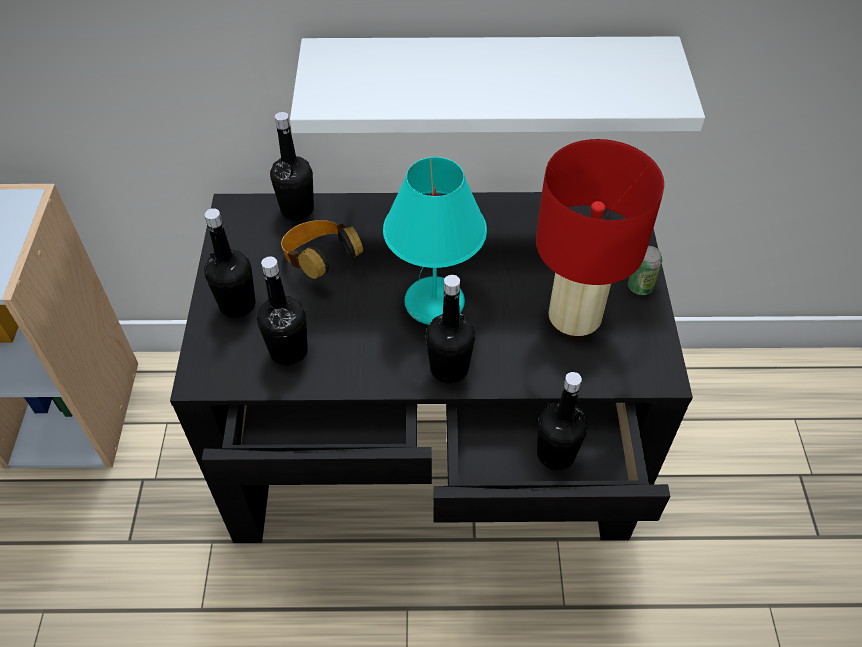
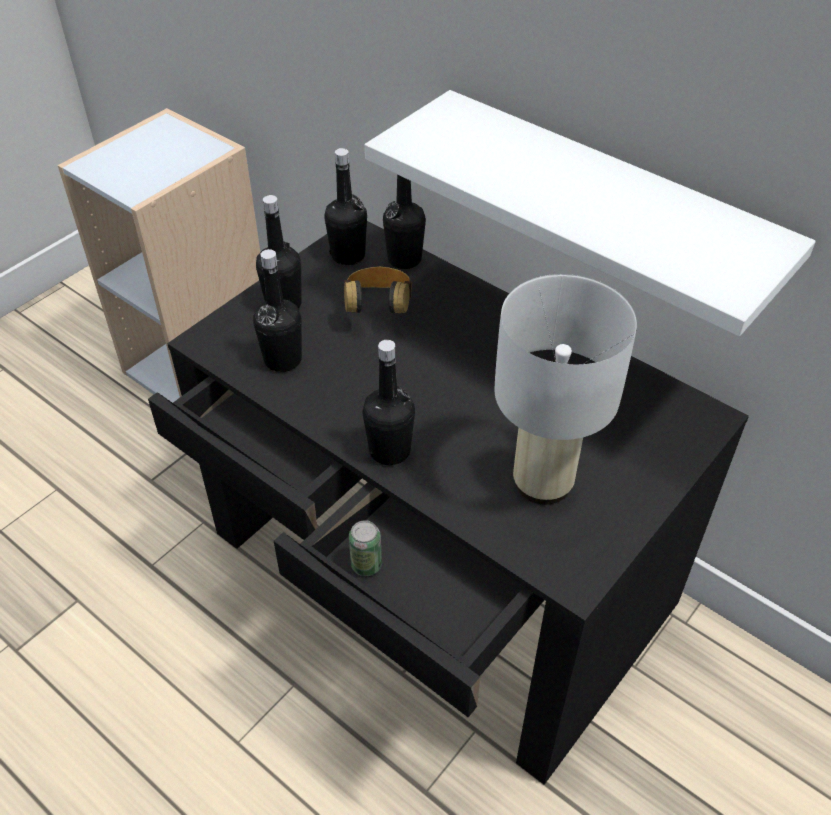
camera: 40 degrees right, 5 degrees down
(434, 304) = (433, 394): turquoise table lamp -> none
(555, 454) = (432, 593): black bottle -> black bottle (348, 256)
(574, 320) = (544, 482): red table lamp -> white table lamp
(640, 287) = (643, 494): can -> can (366, 565)

